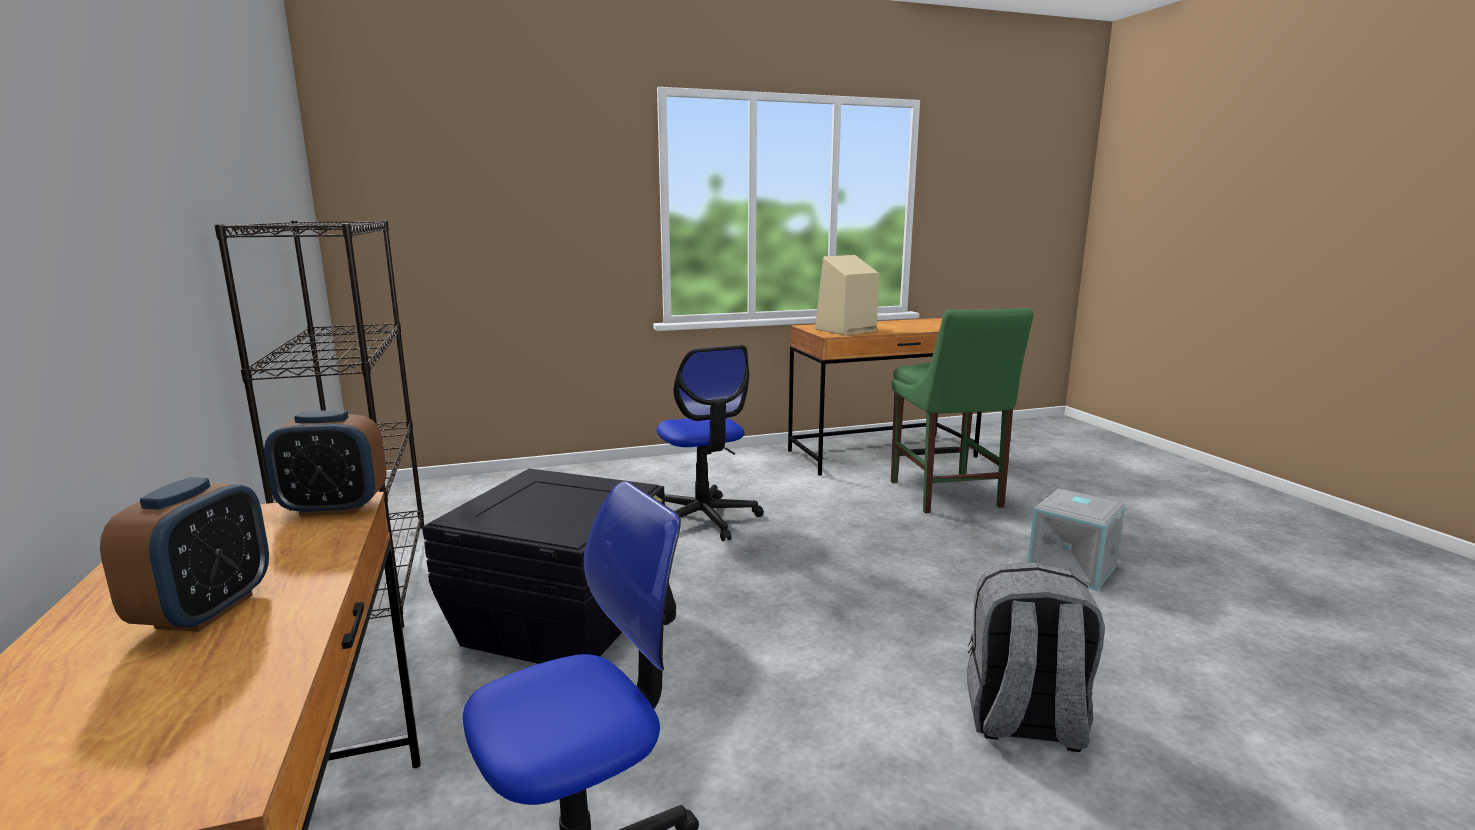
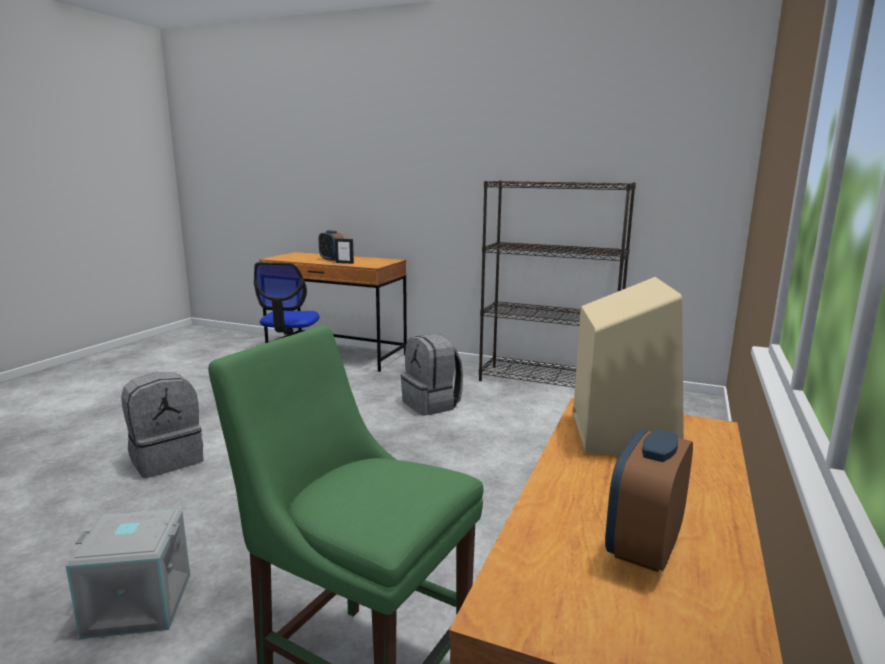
camera: 130 degrees right, 0 degrees up
(306, 555) = (344, 263): none -> picture frame
(334, 508) = (373, 265): alarm clock -> alarm clock (644, 547)
(562, 621) = (432, 404): black storage box -> grey backpack
(704, 519) = (510, 480): office chair -> none

